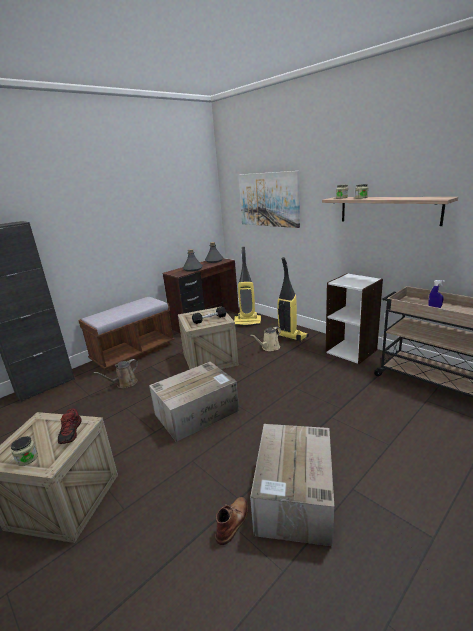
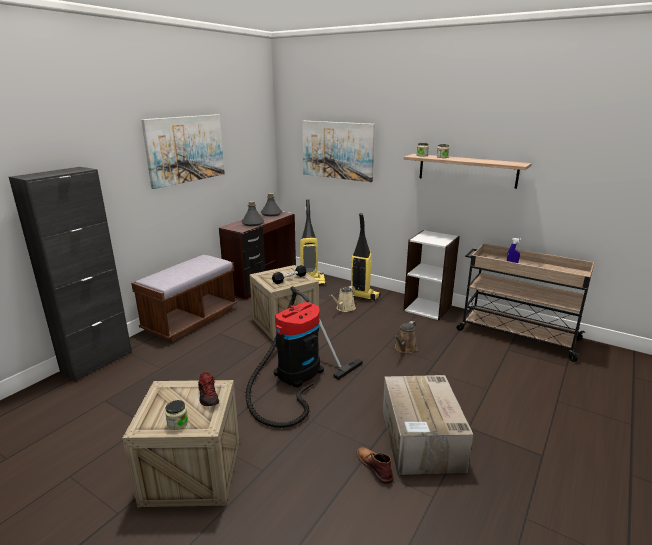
camera: 15 degrees left, 0 degrees up
(124, 383) = (198, 353): brown watering can -> brown watering can (405, 348)
(126, 204) = (185, 149): none -> picture
(197, 412) = (295, 376): cardboard box -> vacuum cleaner
(233, 521) = (374, 466): brown boot -> brown boot turned 45 degrees counterclockwise

